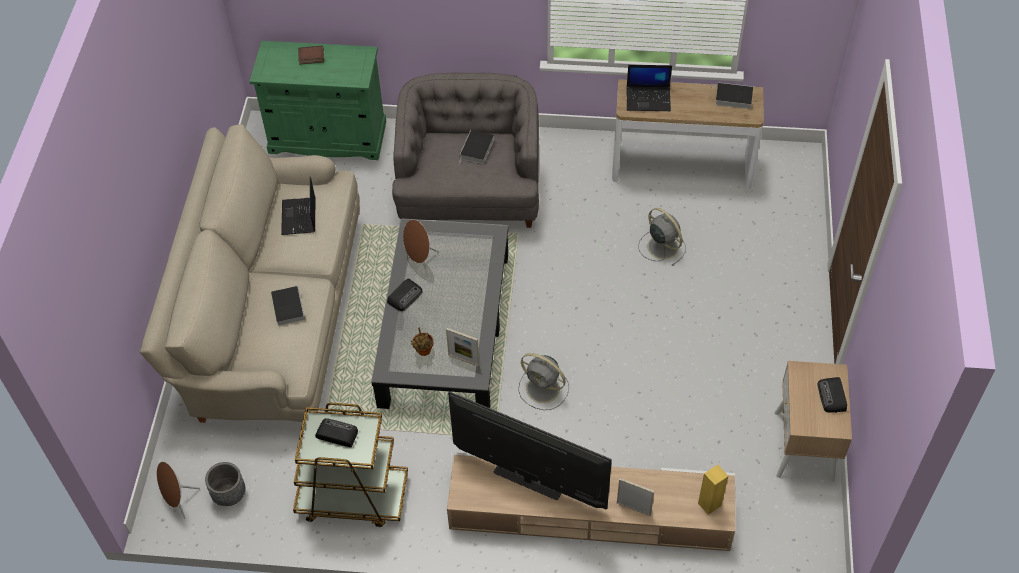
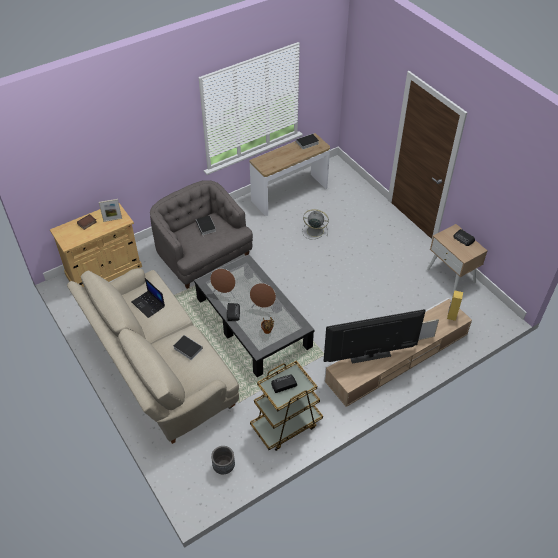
camera: 40 degrees left, 5 degrees down
(179, 501) = (200, 488): brown speaker -> brown speaker (263, 308)
(327, 137) = (104, 271): green cabinet -> beige cabinet
(463, 360) = (290, 323): picture frame -> picture frame (112, 219)
(544, 389) = (325, 320): grey fan -> none
(649, 99) = (271, 161): laptop -> none

